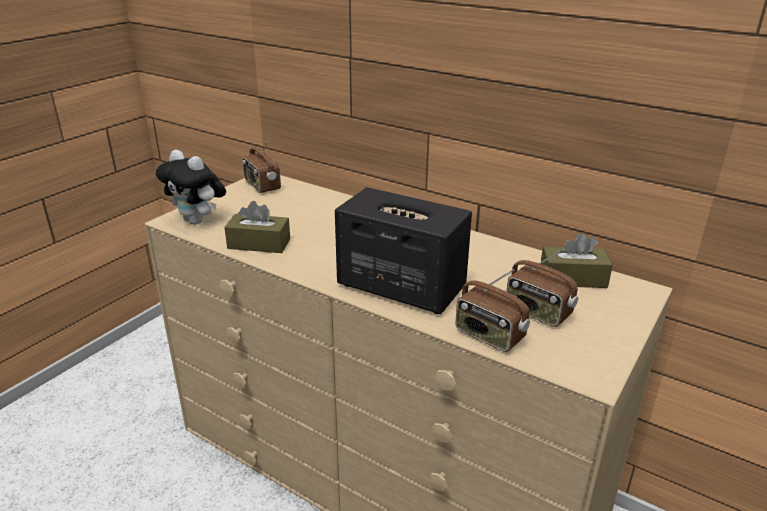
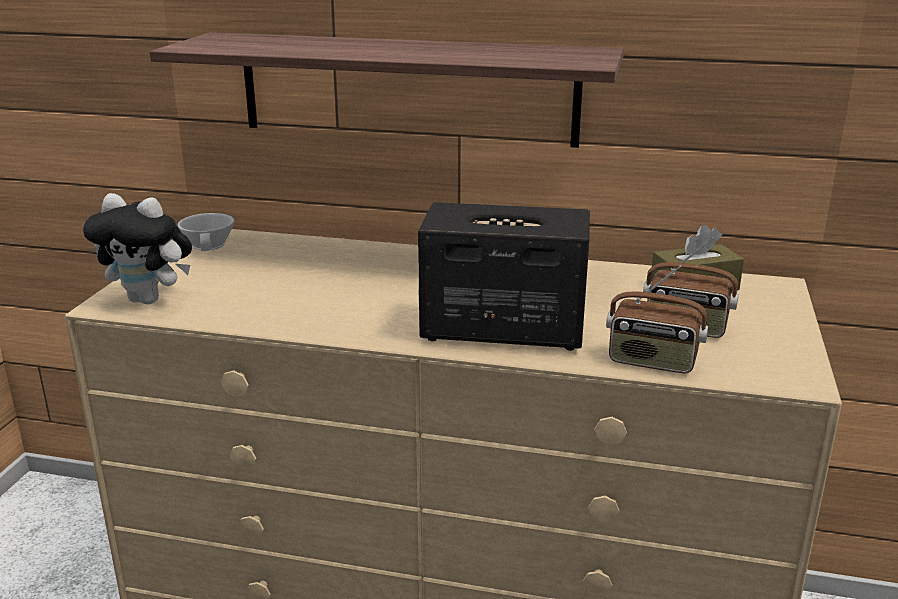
camera: 20 degrees left, 5 degrees down
(259, 244) = (267, 313): brown tissue box -> none
(262, 186) = (210, 245): radio -> white cup
(394, 95) = (407, 89): none -> shelf

